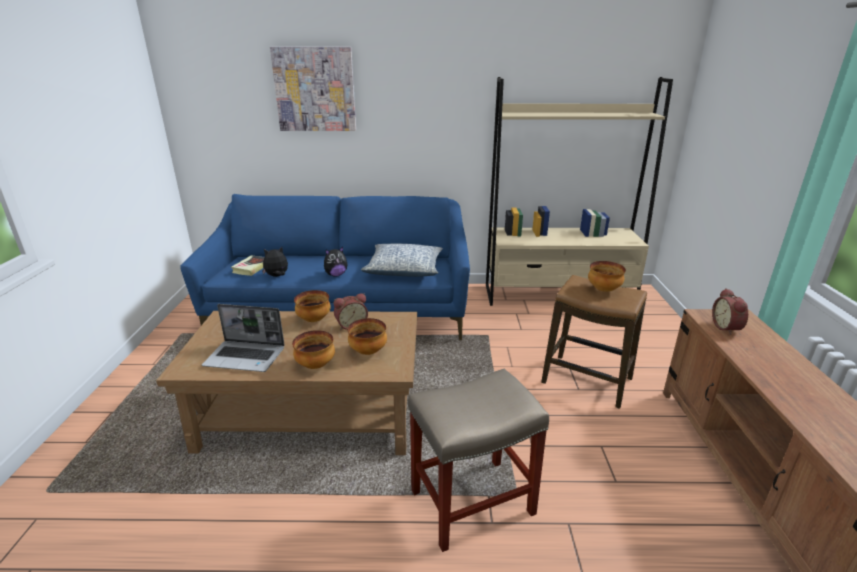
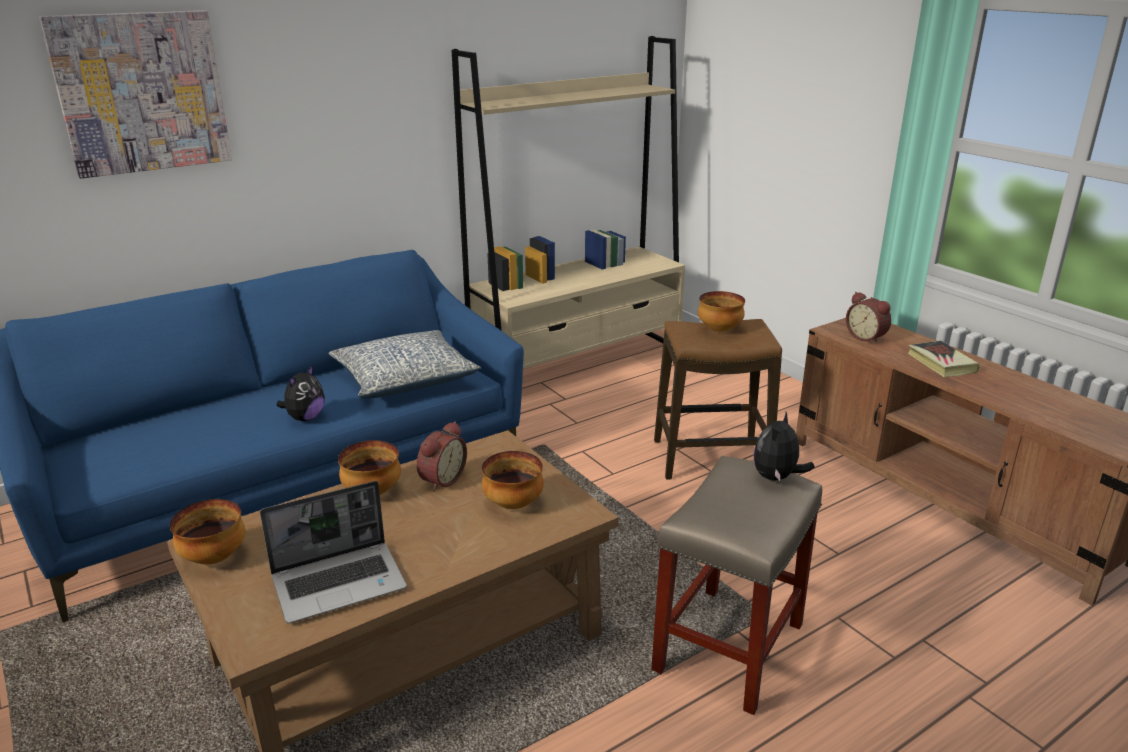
camera: 35 degrees left, 0 degrees up
(251, 268) = (126, 453): book -> book (941, 363)
(277, 276) = (199, 451): plush toy -> plush toy (777, 478)
(316, 365) = (466, 549): bowl -> bowl (215, 557)

